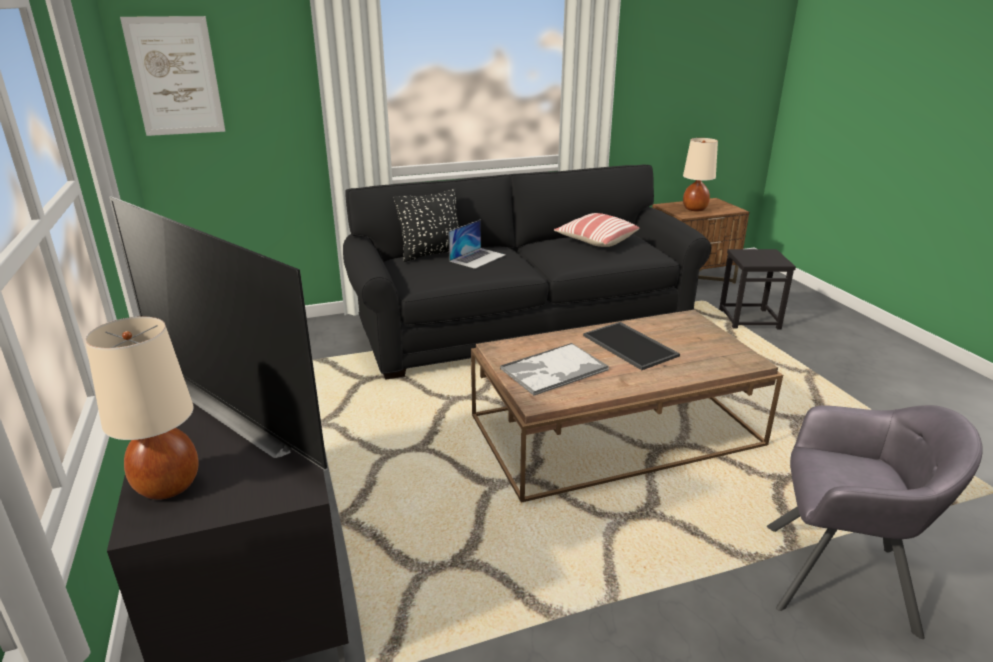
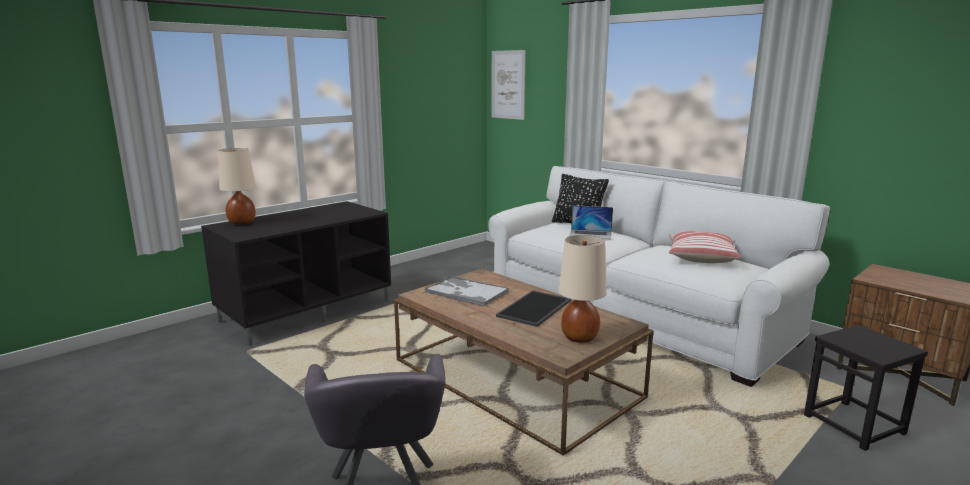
camera: 65 degrees right, 10 degrees down
(240, 406) = (307, 218): television -> none
(523, 326) = (635, 316): black sofa -> white sofa
(694, 209) = (904, 281): beige table lamp -> beige table lamp (579, 338)

